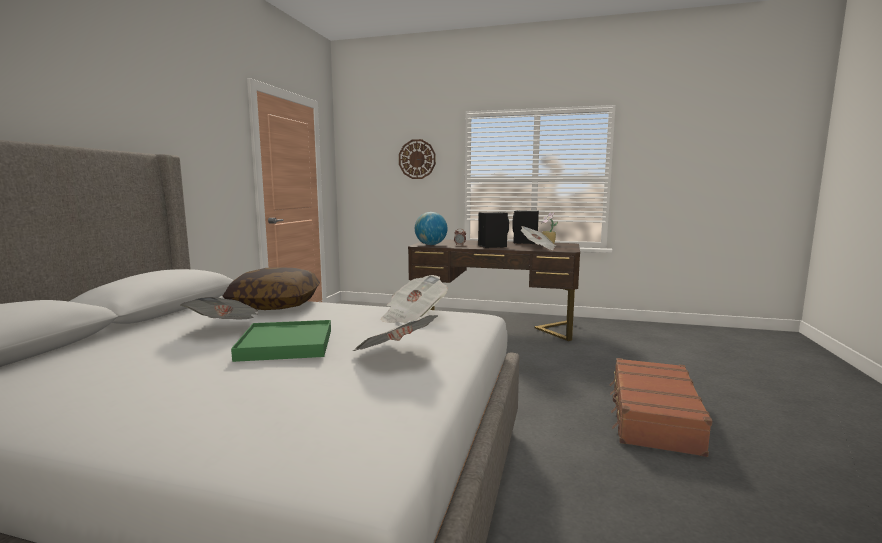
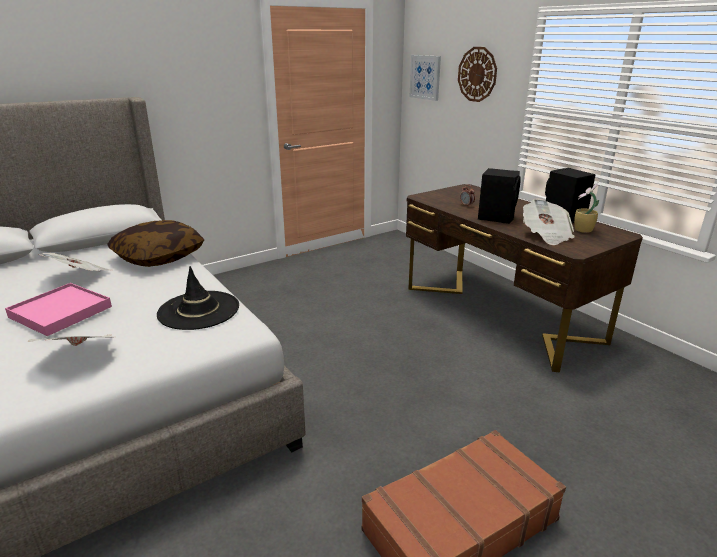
camera: 40 degrees right, 15 degrees up
(286, 344) = (61, 312): green tray -> pink tray
(363, 165) = (425, 77): none -> picture
(413, 316) = (199, 310): newspaper -> black hat
(431, 245) = (435, 198): globe -> none

